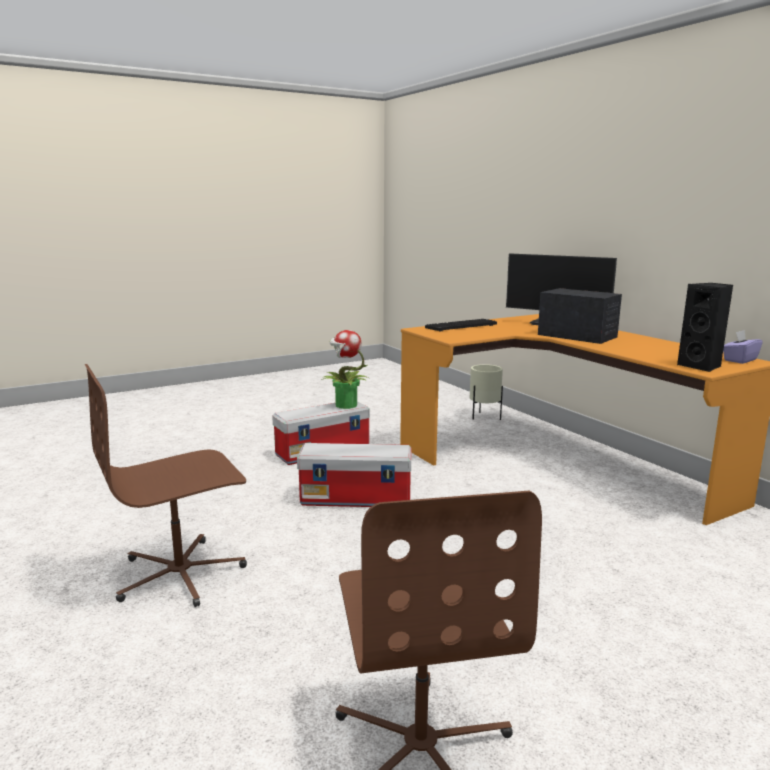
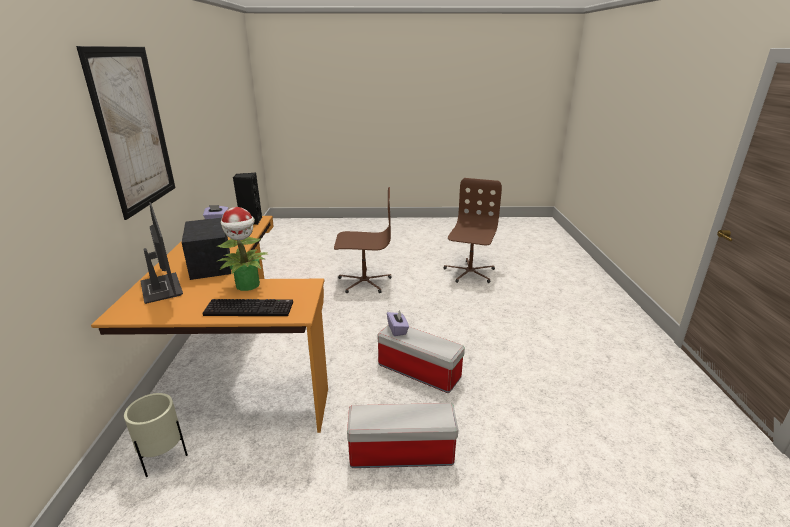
camera: 150 degrees left, 10 degrees up
(180, 574) = (545, 347): brown office chair -> brown office chair (364, 282)
(345, 405) = (371, 416): potted plant -> potted plant (248, 285)
(390, 450) = (397, 330): none -> purple tissue box
(672, 188) = (134, 130): none -> picture

